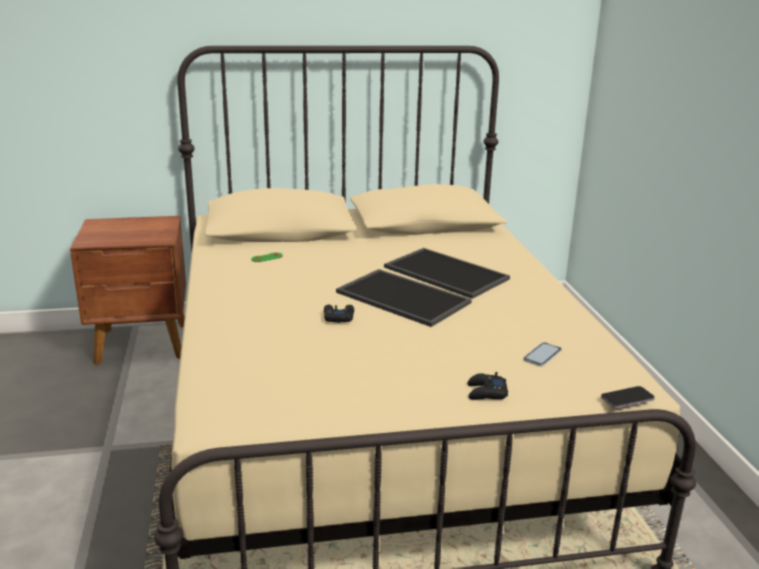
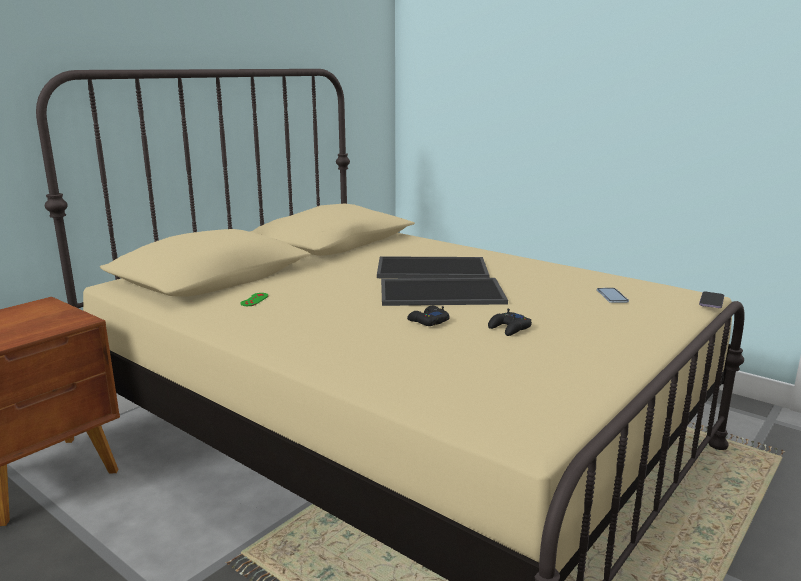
camera: 40 degrees left, 5 degrees down
(486, 393) = (639, 329): black game controller -> black game controller (509, 328)

